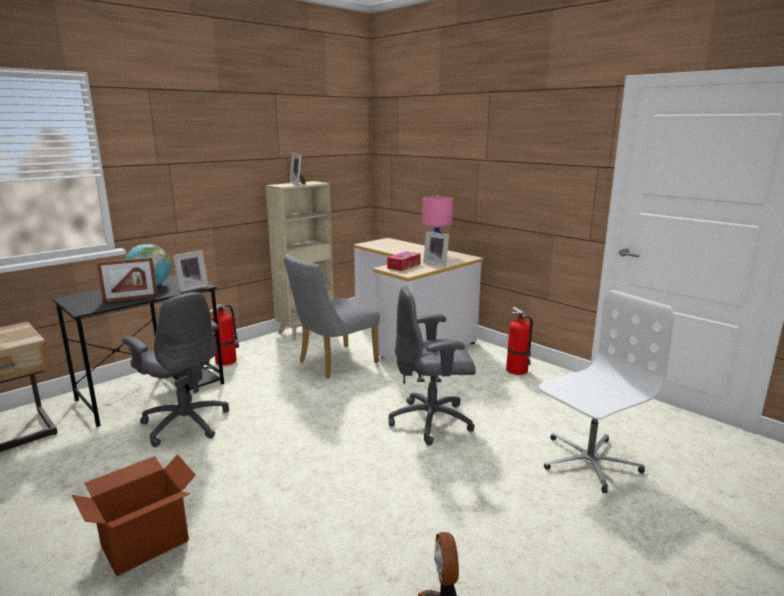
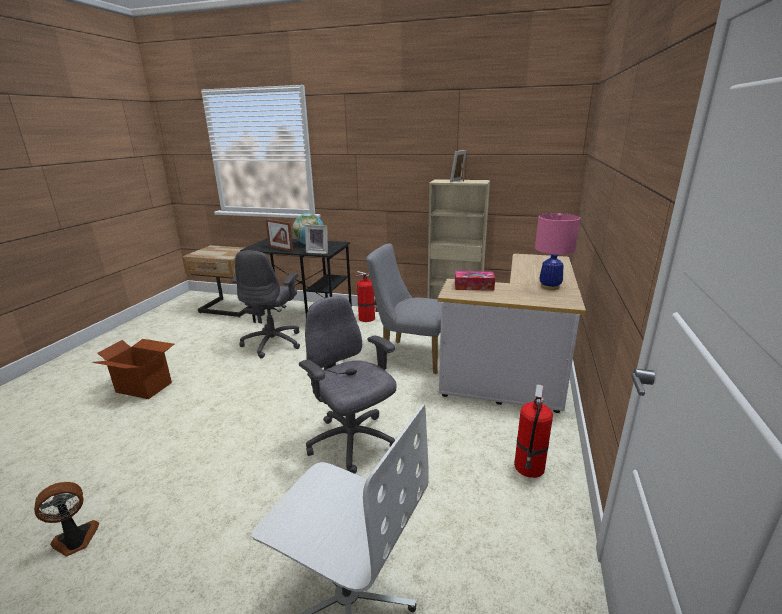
camera: 60 degrees right, 5 degrees up
(436, 263) = (511, 295): picture frame -> none

